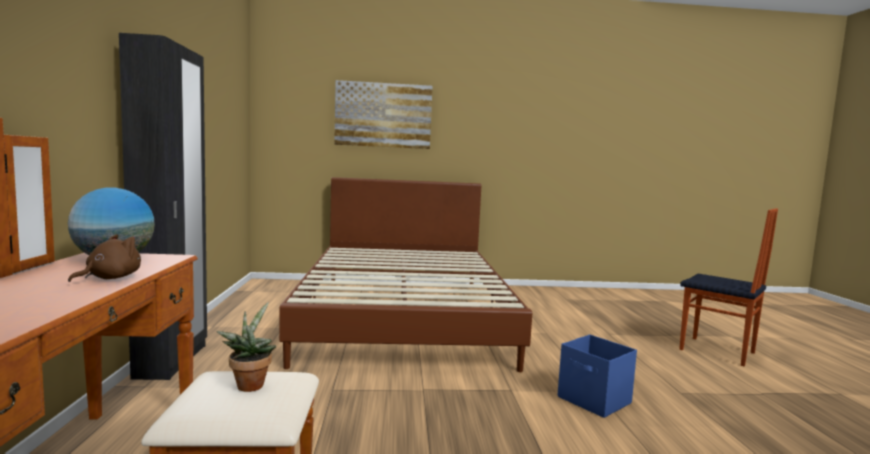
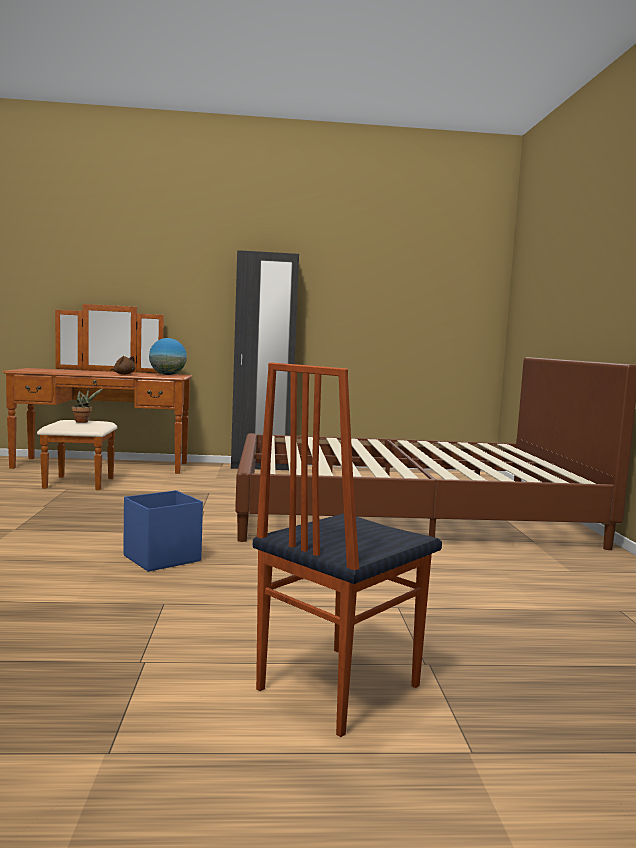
camera: 90 degrees right, 0 degrees up
(383, 115) = (576, 267): picture -> none

